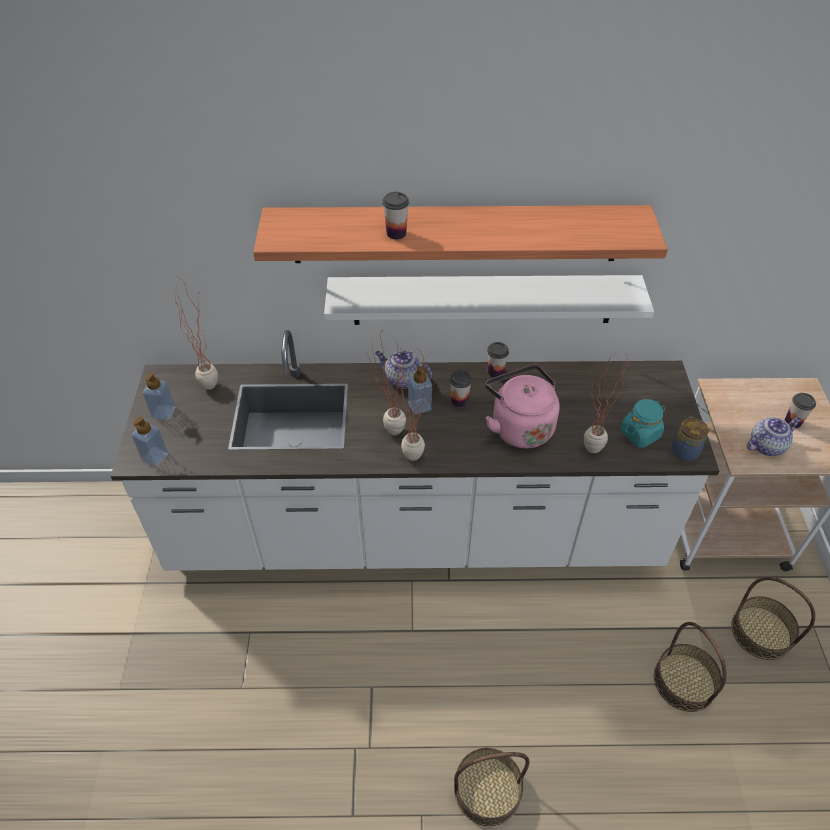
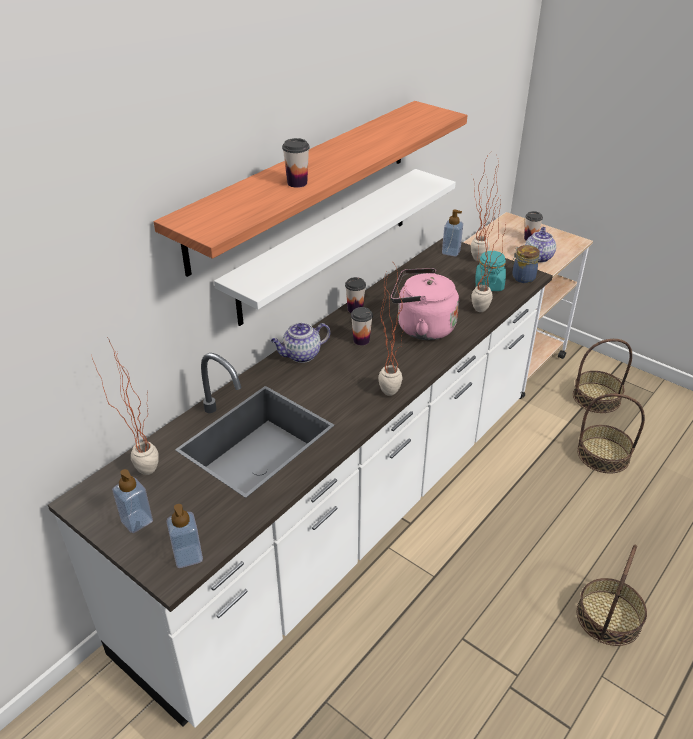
camera: 50 degrees left, 10 degrees down
(387, 431) = (346, 391): potted plant -> potted plant (474, 261)
(419, 406) = (341, 362): soap dispenser -> soap dispenser (451, 252)

